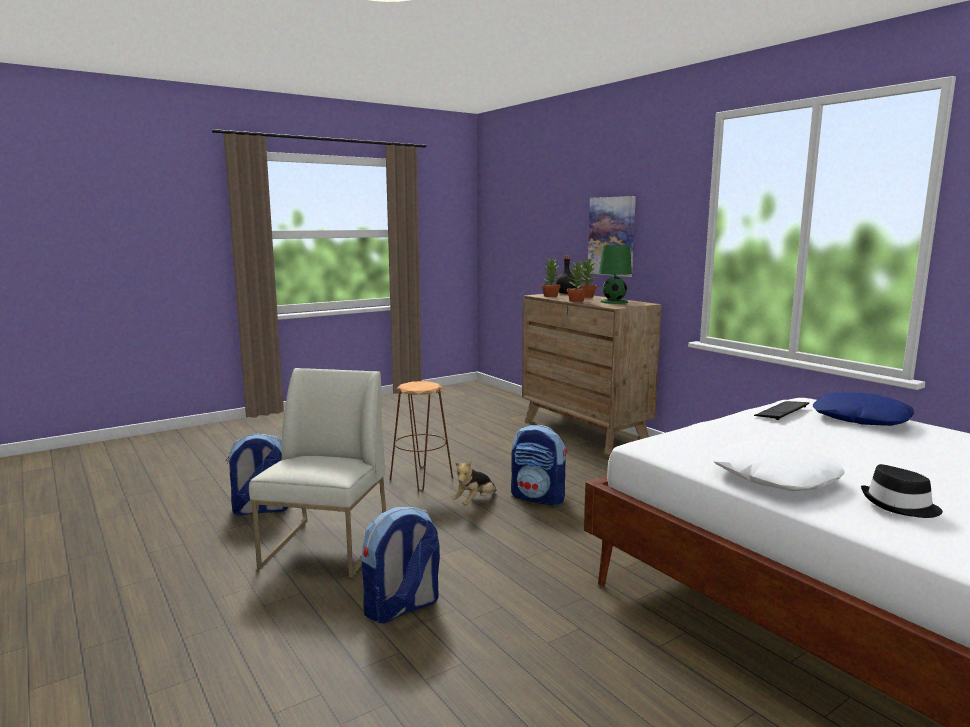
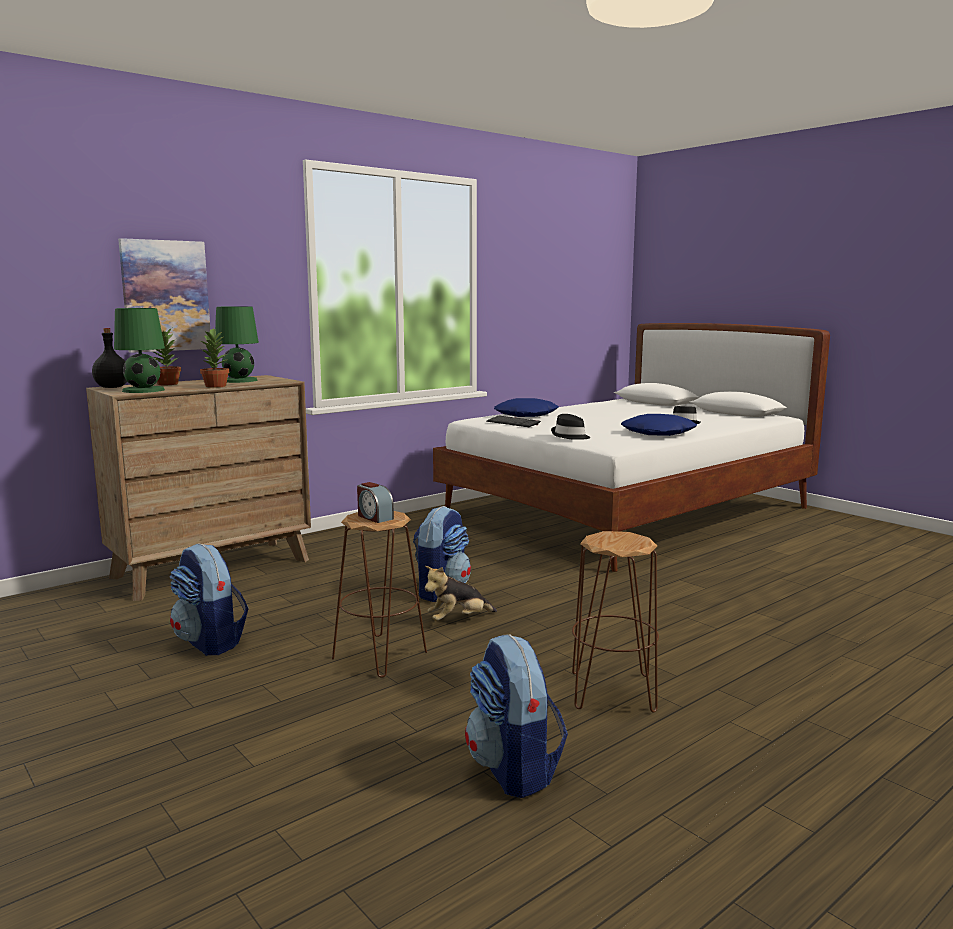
camera: 95 degrees left, 0 degrees up
(326, 547) = (612, 691): white chair -> brown stool
(401, 608) = (704, 638): backpack -> backpack (210, 642)
(417, 385) = (374, 517): none -> alarm clock
(475, 502) = (458, 620): plush toy -> plush toy turned 120 degrees clockwise
(550, 296) = (142, 390): potted plant -> green table lamp
(704, 429) = (570, 436): none -> black hat
(774, 477) = (658, 433): white pillow -> blue pillow

